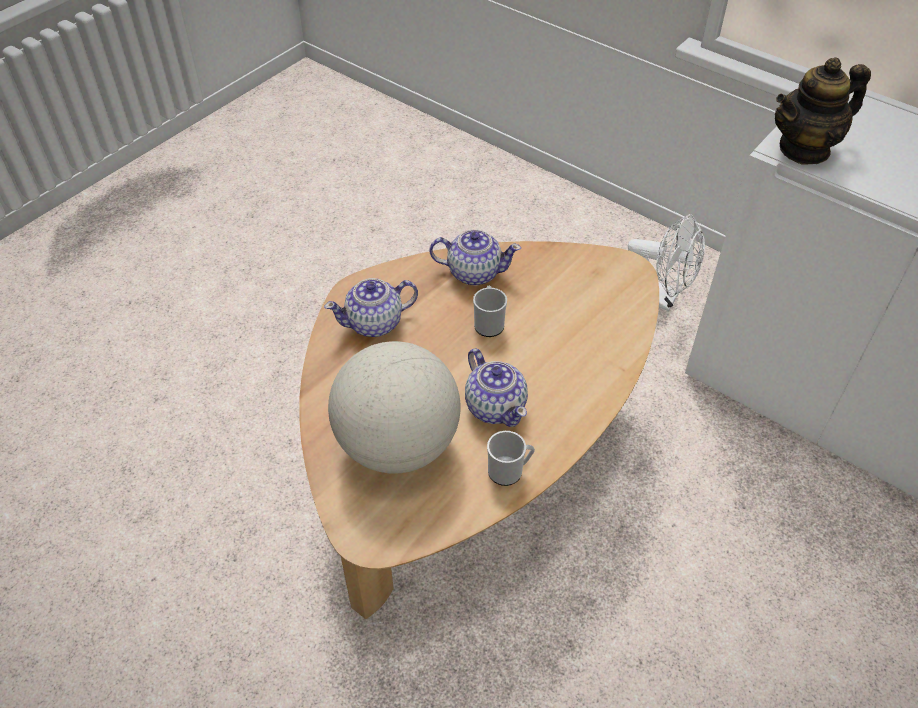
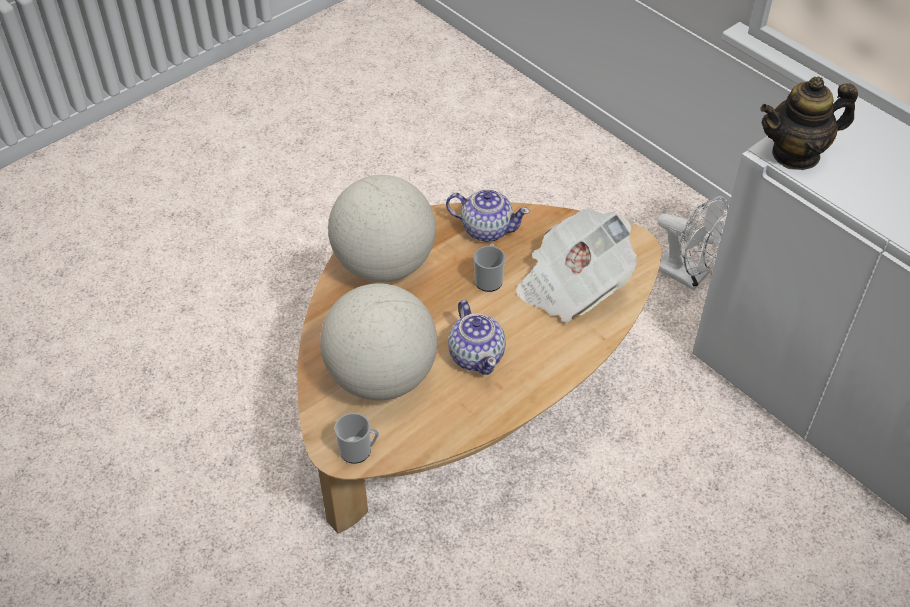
camera: 10 degrees right, 0 degrees up
(375, 323) = (384, 265): teapot -> globe
(509, 471) = (475, 414): mug -> mug (359, 451)
(576, 318) = (572, 285): none -> newspaper

